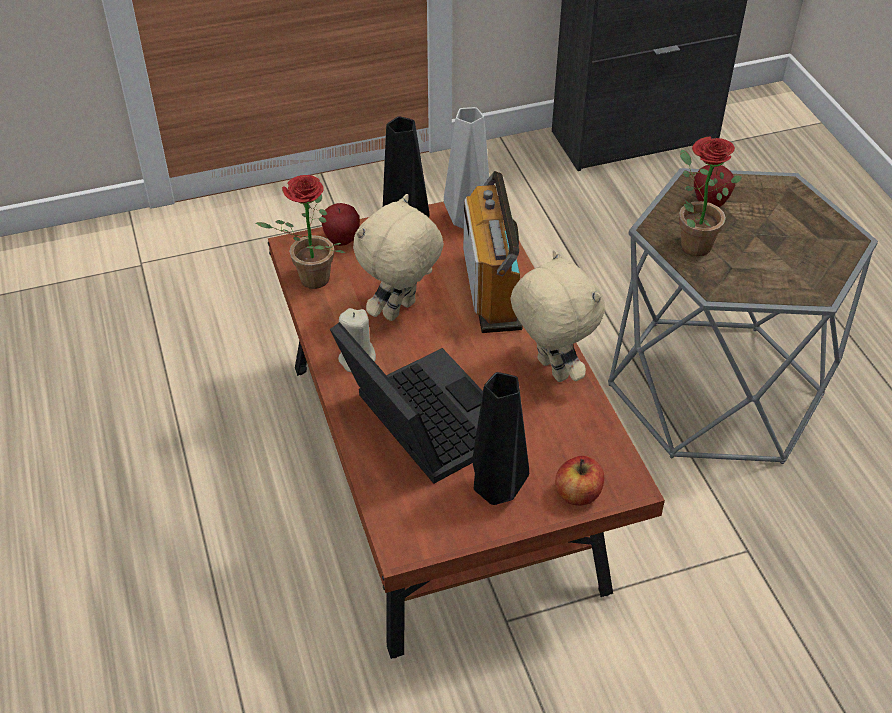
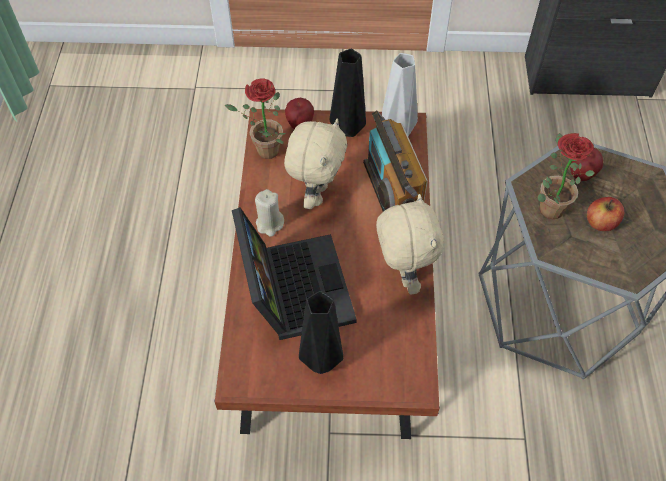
camera: 20 degrees right, 10 degrees up
(400, 311) = (316, 194): beige plush toy -> beige plush toy turned 135 degrees clockwise
(493, 288) = (391, 194): radio -> radio turned 150 degrees clockwise
(578, 494) = (377, 382): apple -> apple (601, 223)

